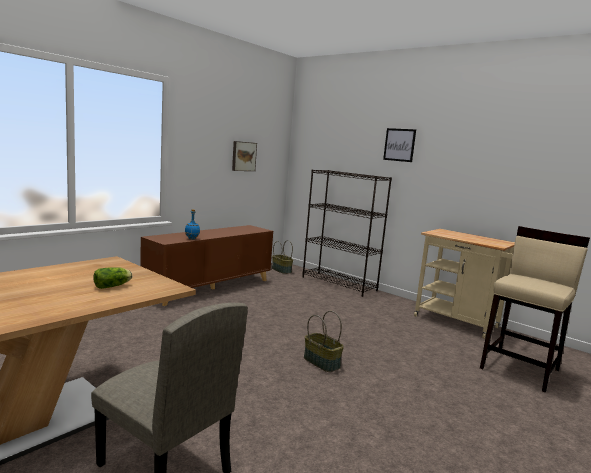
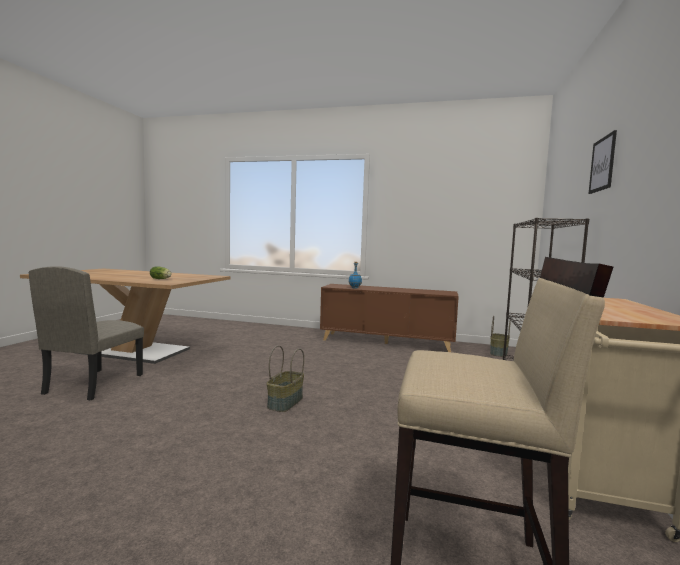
camera: 65 degrees right, 5 degrees down
(243, 156) = (460, 218): picture -> none

